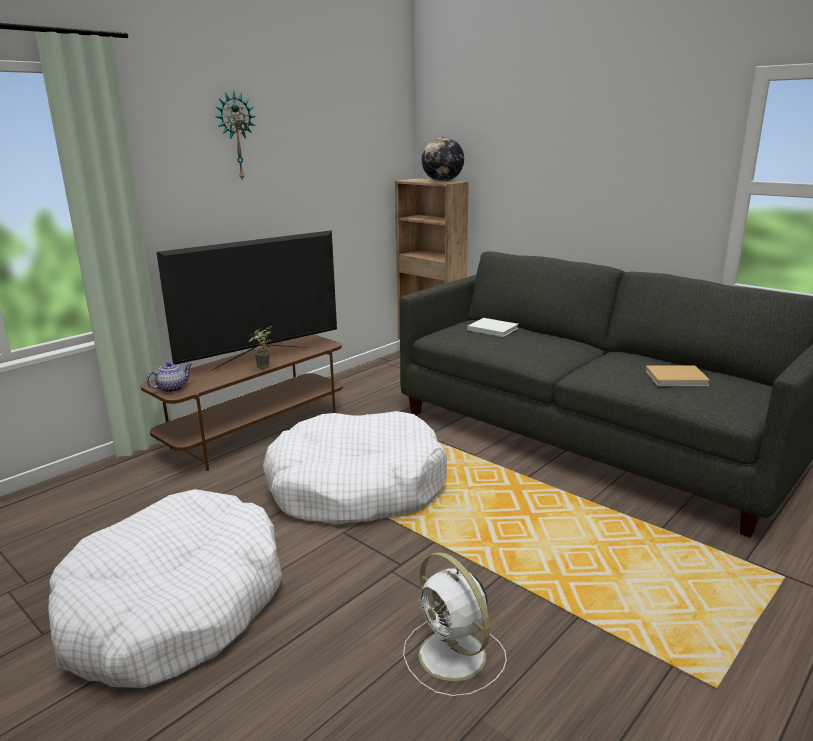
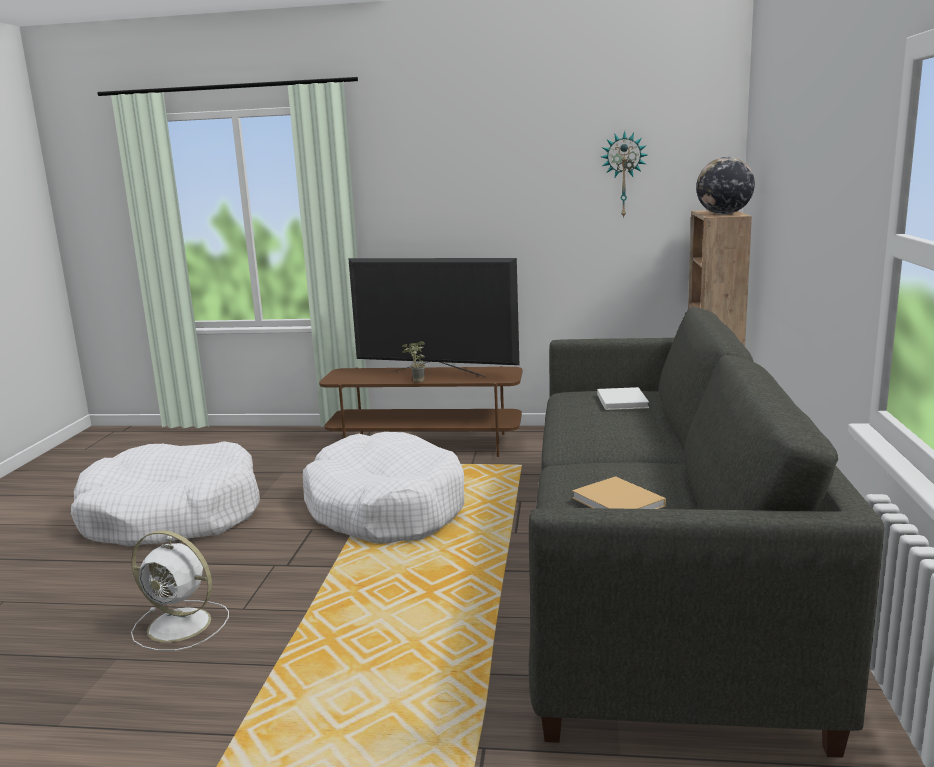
camera: 55 degrees right, 5 degrees down
(172, 388) = (339, 376): teapot -> none
(235, 136) = (470, 160): wall clock -> wall clock (623, 175)
(454, 657) = (182, 625): white fan -> white fan turned 90 degrees counterclockwise

